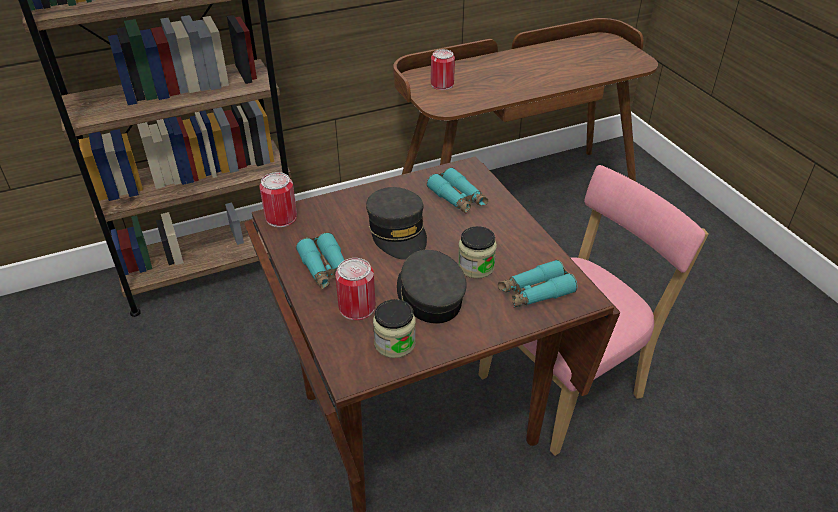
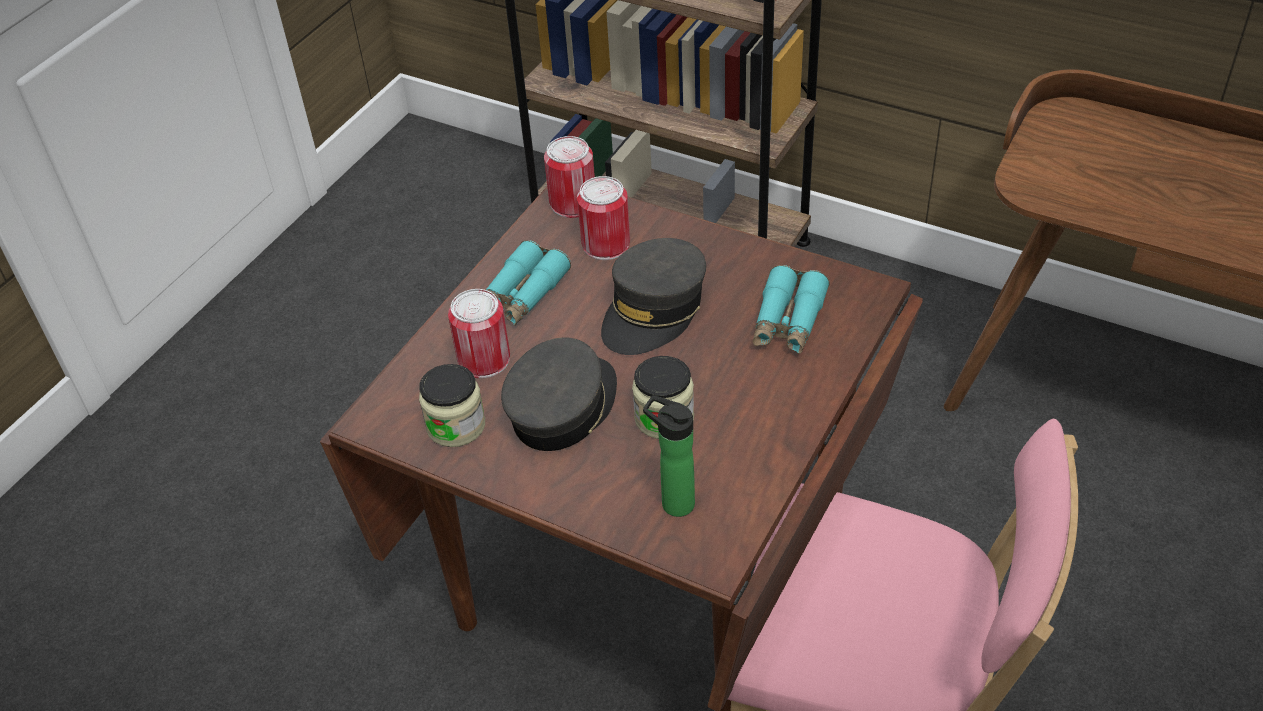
camera: 55 degrees right, 5 degrees up
(442, 84) = (1090, 150): can -> can (606, 244)
(535, 292) = (673, 502): turquoise binoculars -> bottle

